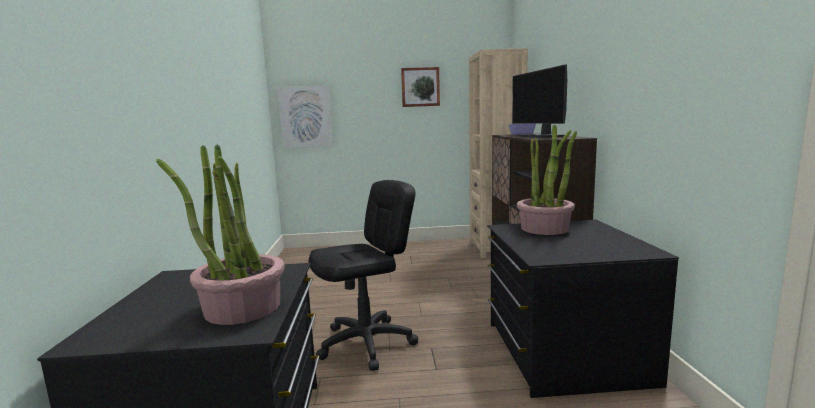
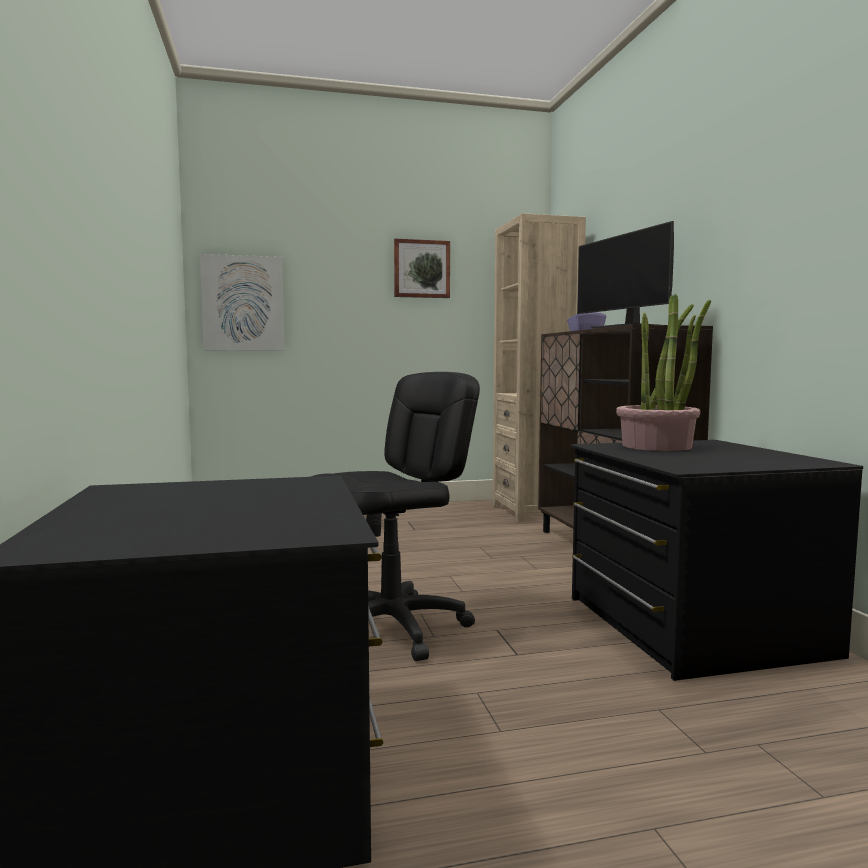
camera: 10 degrees left, 5 degrees down
(242, 308) = (283, 513): potted plant -> none

